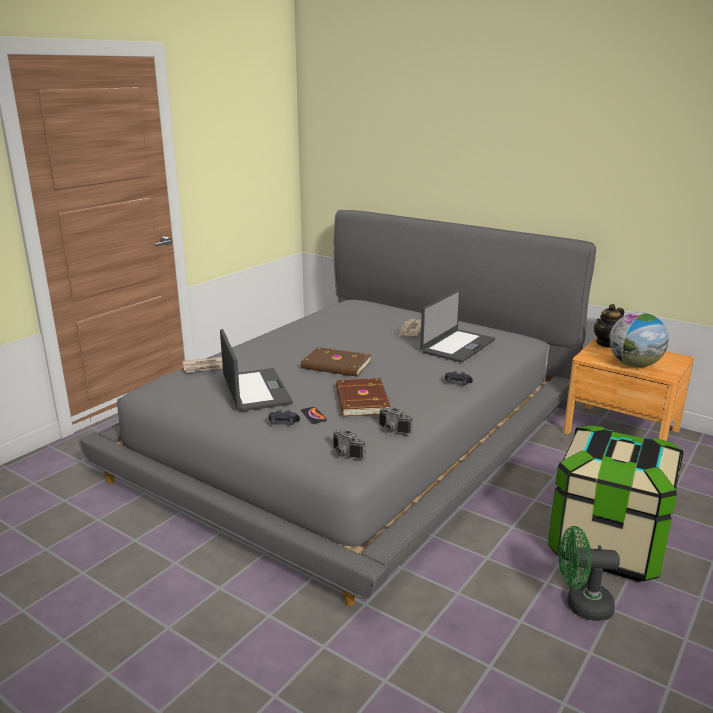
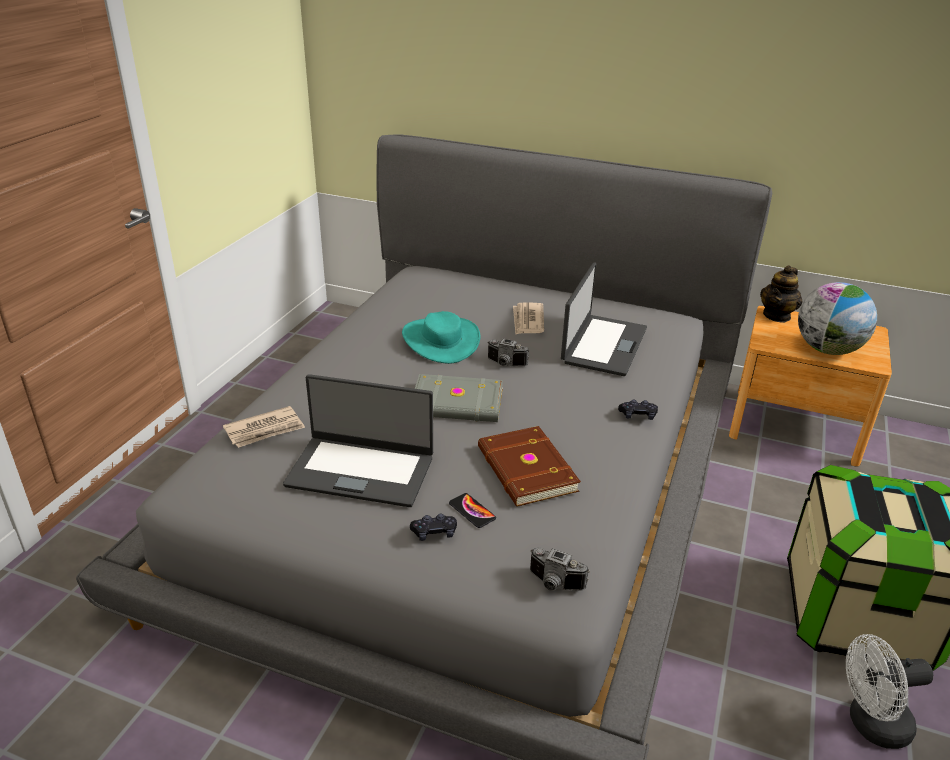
camera: 15 degrees left, 10 degrees up
(255, 390) = (361, 470): laptop -> laptop turned 135 degrees clockwise
(336, 366) = (457, 404): brown book -> grey book
(345, 335) = (441, 340): none -> turquoise hat
(392, 431) = (597, 524): camera -> camera (505, 364)
(581, 605) = (870, 725): green fan -> white fan

